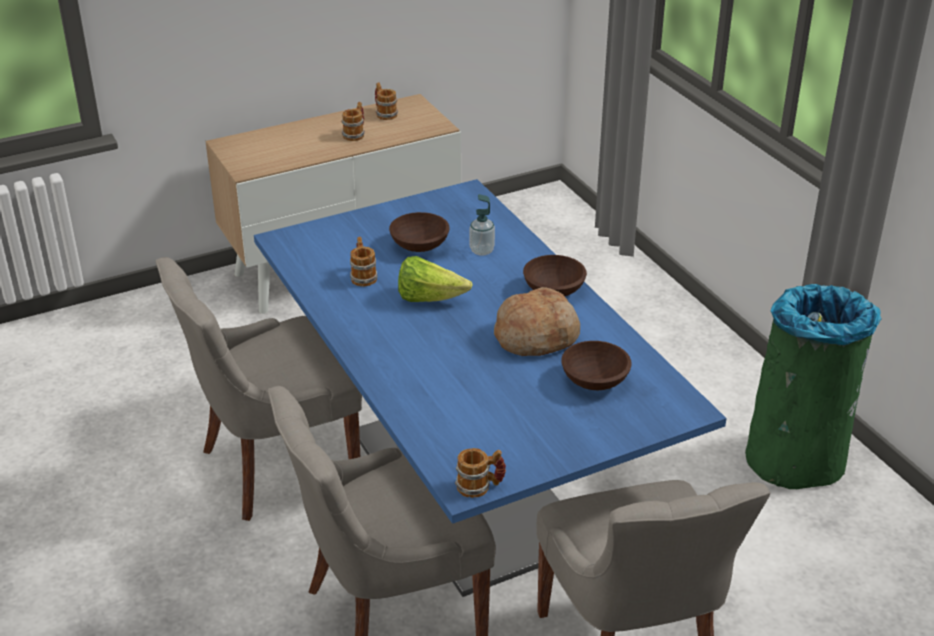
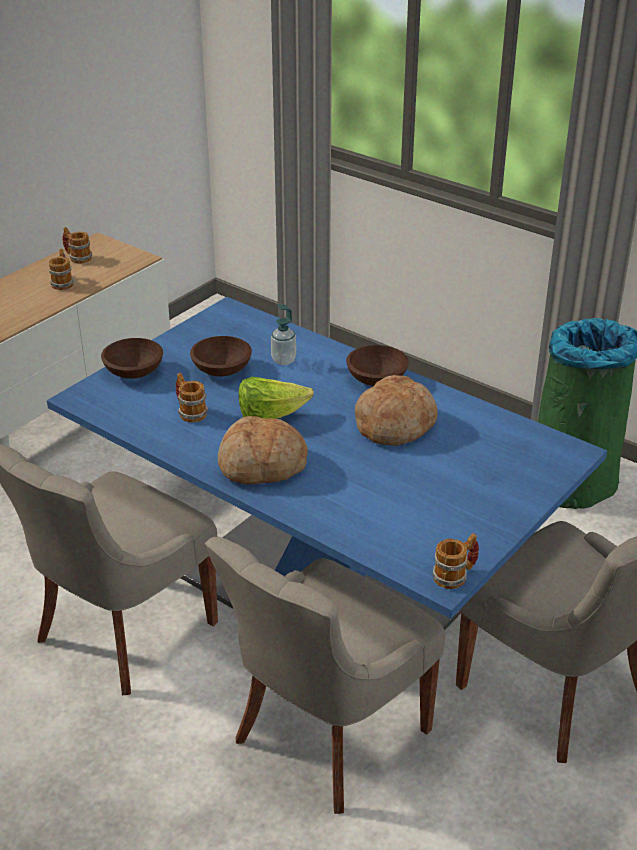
camera: 25 degrees left, 0 degrees up
(387, 340) = (262, 465): none -> bread
(596, 381) = (477, 449): brown bowl -> brown bowl (135, 372)

